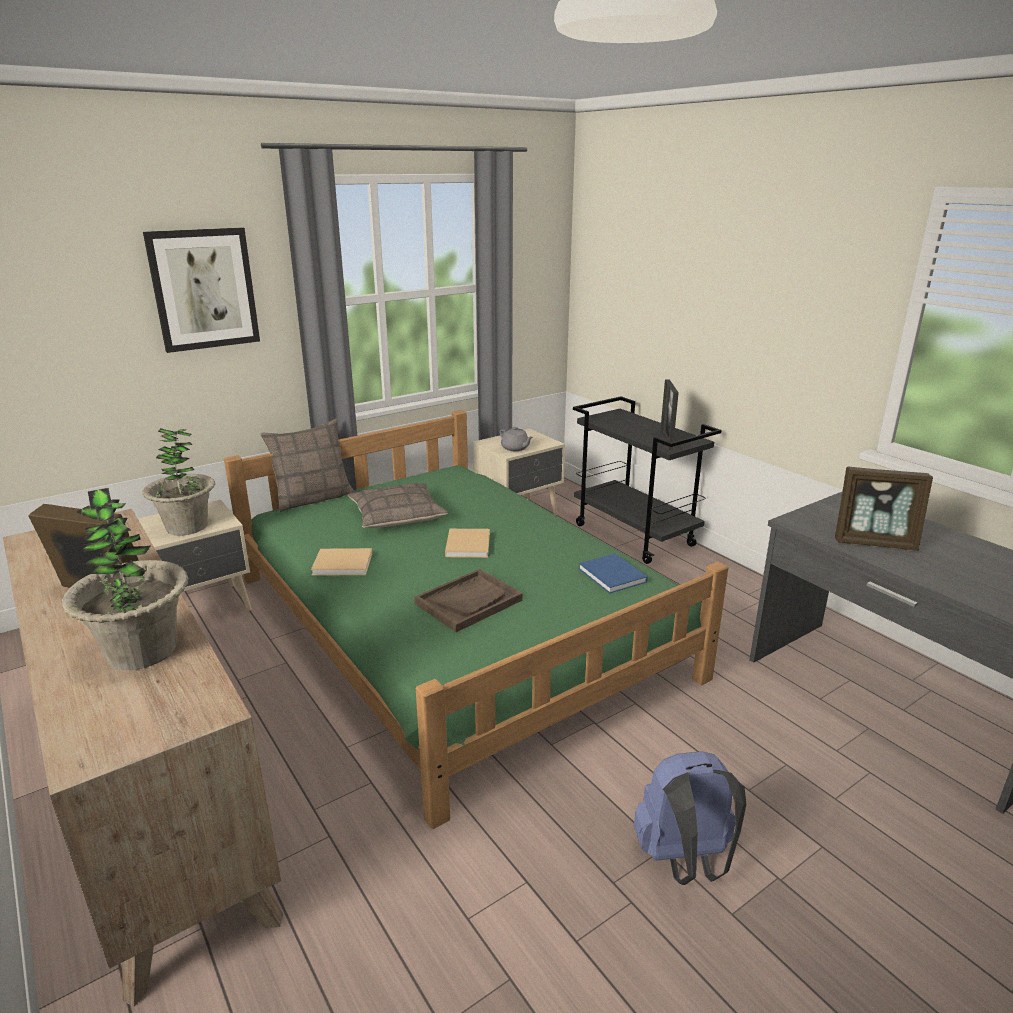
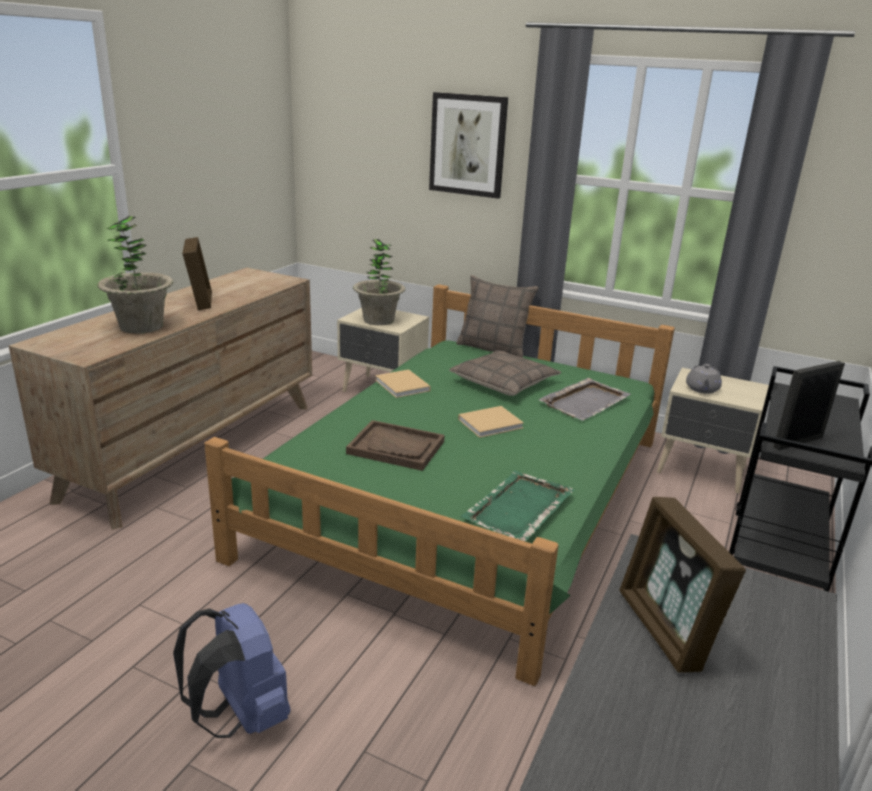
camera: 60 degrees right, 0 degrees up
(470, 496) = (585, 401): none -> grey tray
(613, 576) = (518, 508): blue book -> green tray

